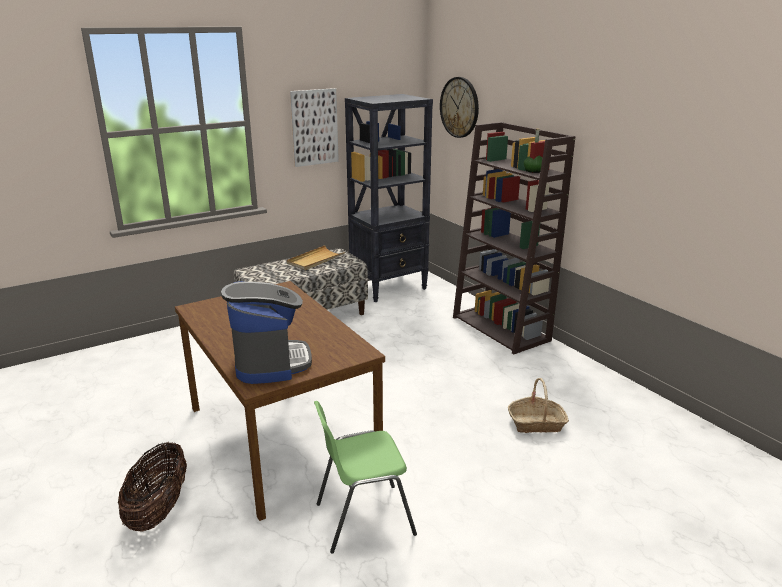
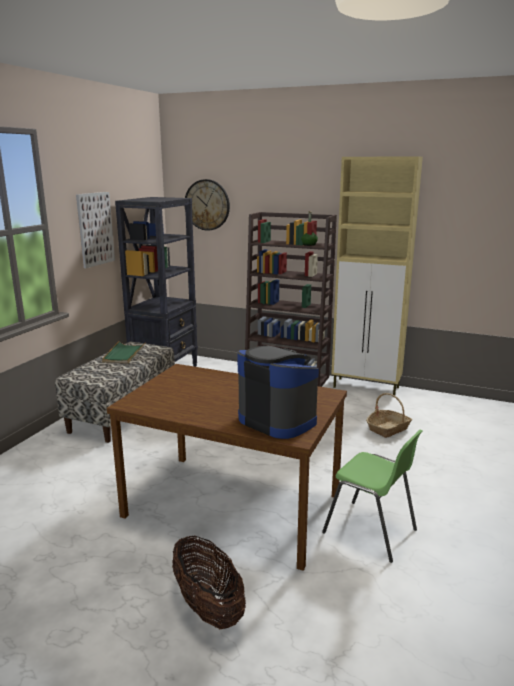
camera: 35 degrees left, 5 degrees down
(315, 260) = (124, 354): beige tray -> green tray
(363, 518) = (370, 531): green chair -> green chair turned 90 degrees counterclockwise
(580, 367) = (367, 387): none -> beige cabinet

